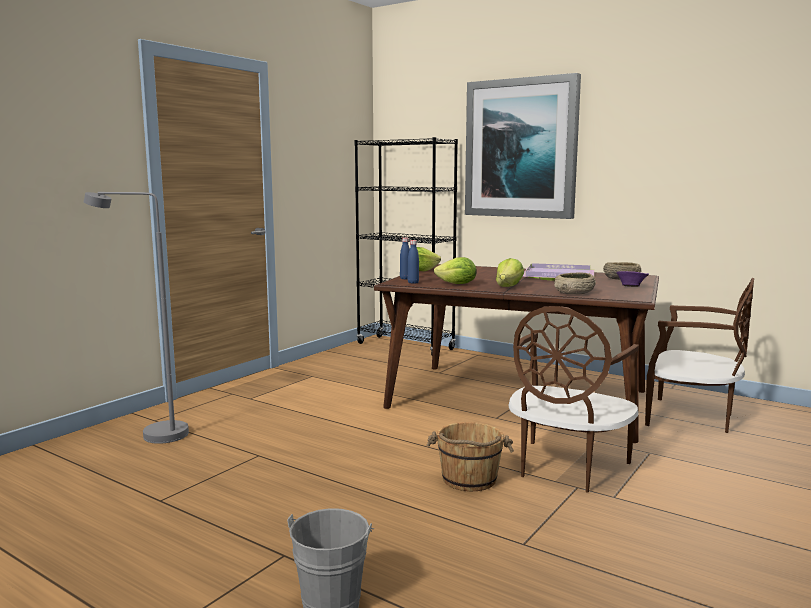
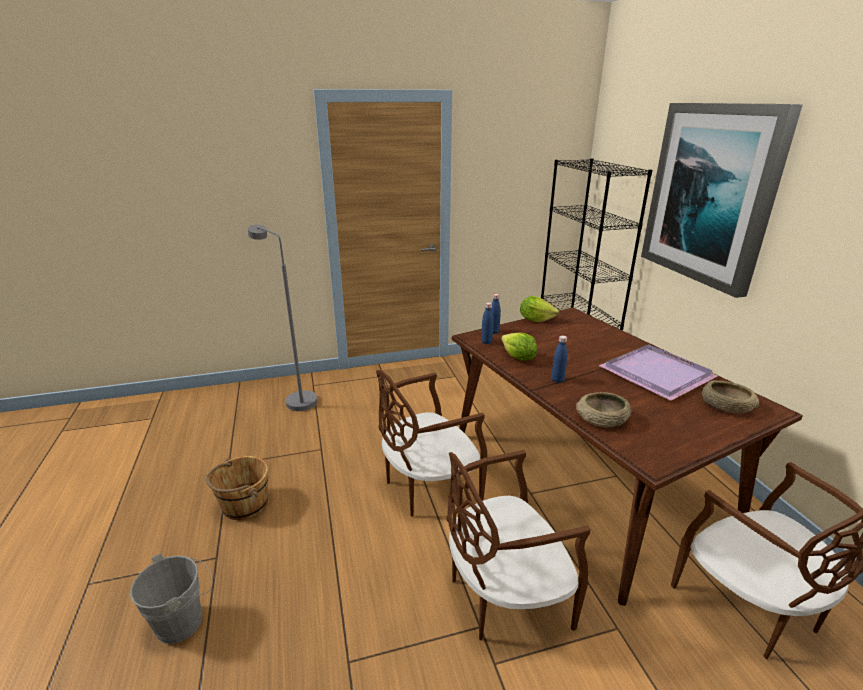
camera: 40 degrees right, 15 degrees up
(411, 441) = (428, 487): none -> brown chair
(469, 479) = (409, 558): brown bucket -> brown bucket (244, 504)
(509, 286) = (557, 380): lettuce -> blue bottle
(630, 287) = (698, 432): purple bowl -> none

